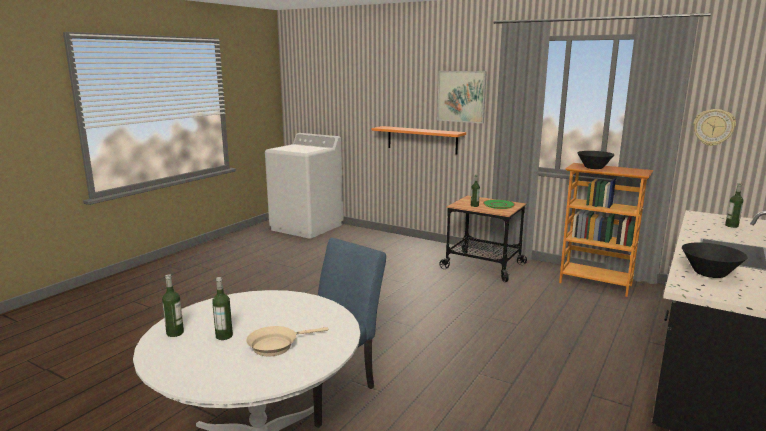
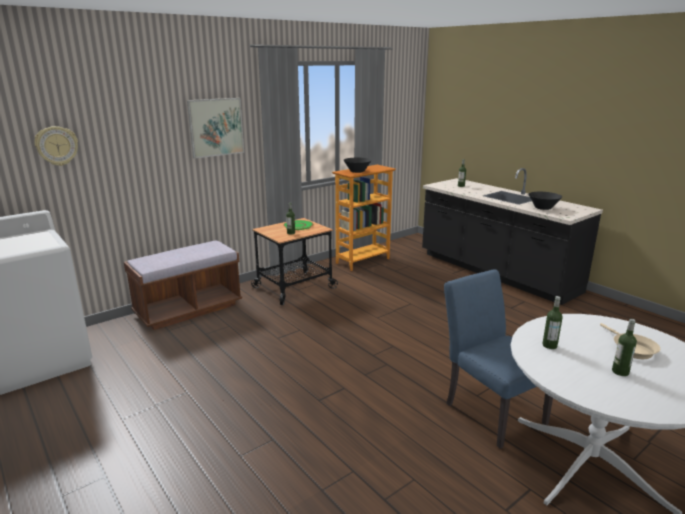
camera: 70 degrees left, 5 degrees up
(175, 333) = (620, 398): bottle -> bottle (549, 345)
(401, 242) = (188, 309): none -> brown bench
(422, 140) = (175, 185): orange shelf -> none
(713, 127) = (392, 127): wall clock -> wall clock (57, 146)

